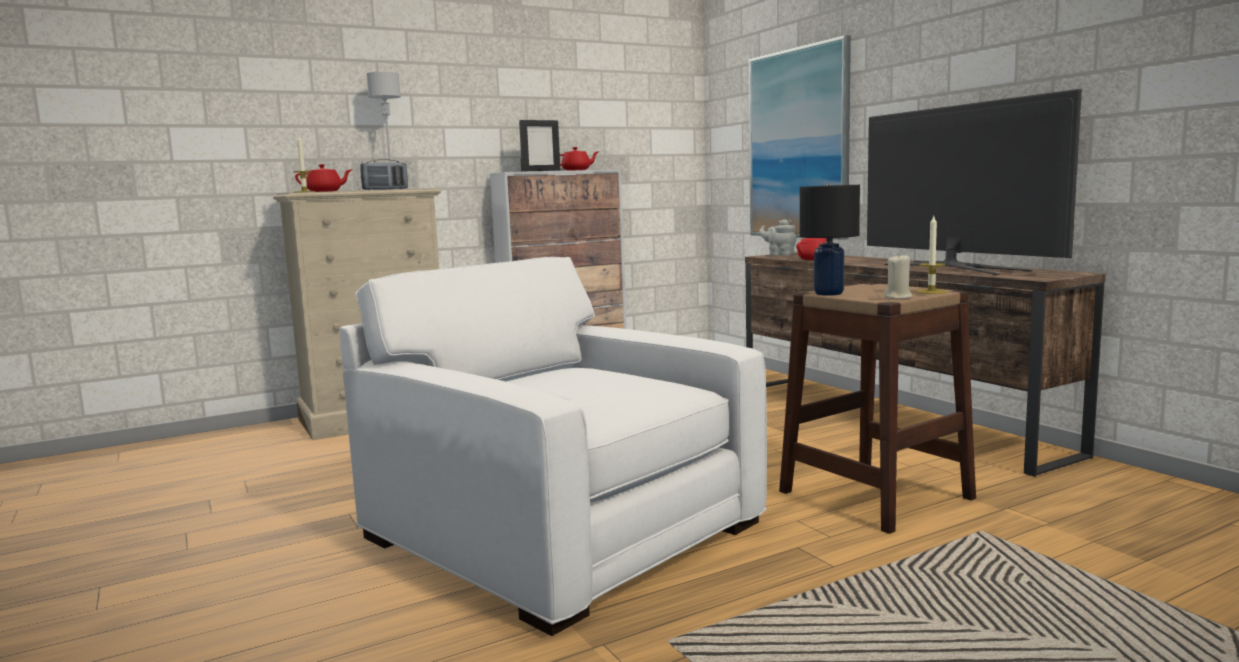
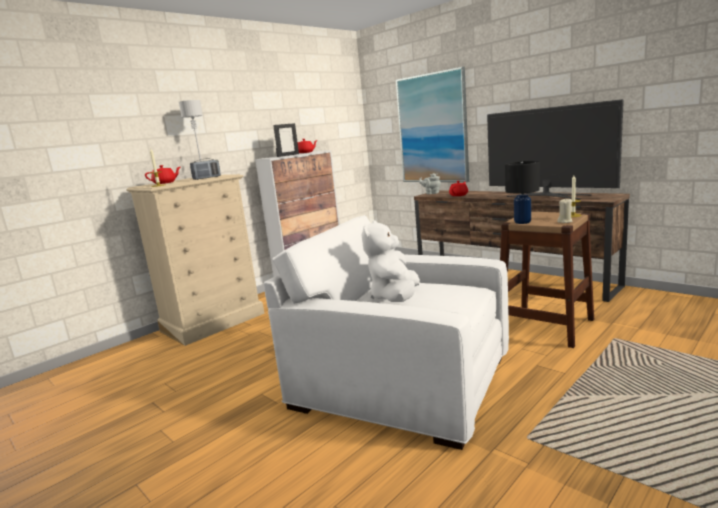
camera: 15 degrees left, 5 degrees up
(546, 384) = (395, 298): none -> white plush toy

